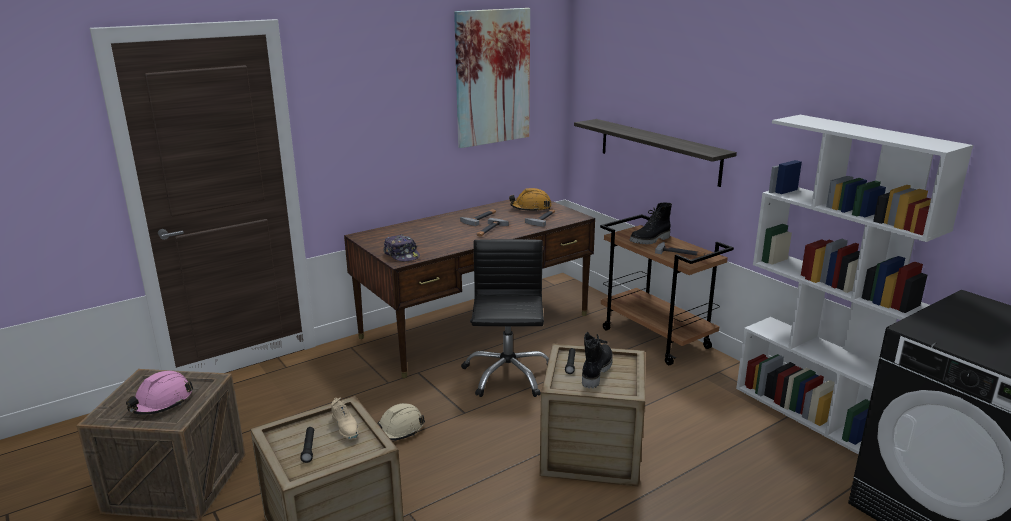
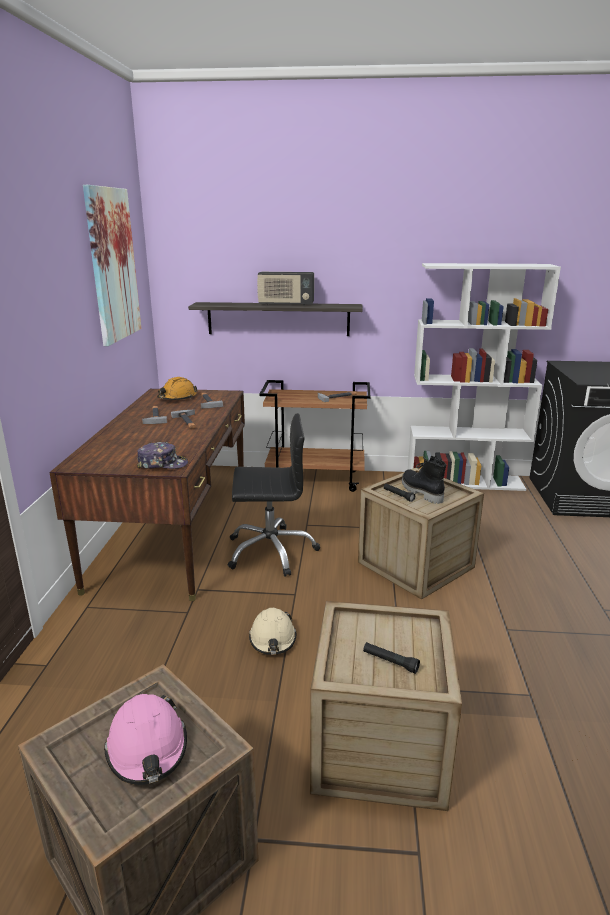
camera: 50 degrees left, 0 degrees up
(346, 428) = (376, 627): beige shoe -> none
(507, 375) = (271, 551): black office chair -> black office chair turned 135 degrees clockwise
(650, 240) = (301, 396): black boot -> none
(657, 137) = (286, 304): none -> radio

